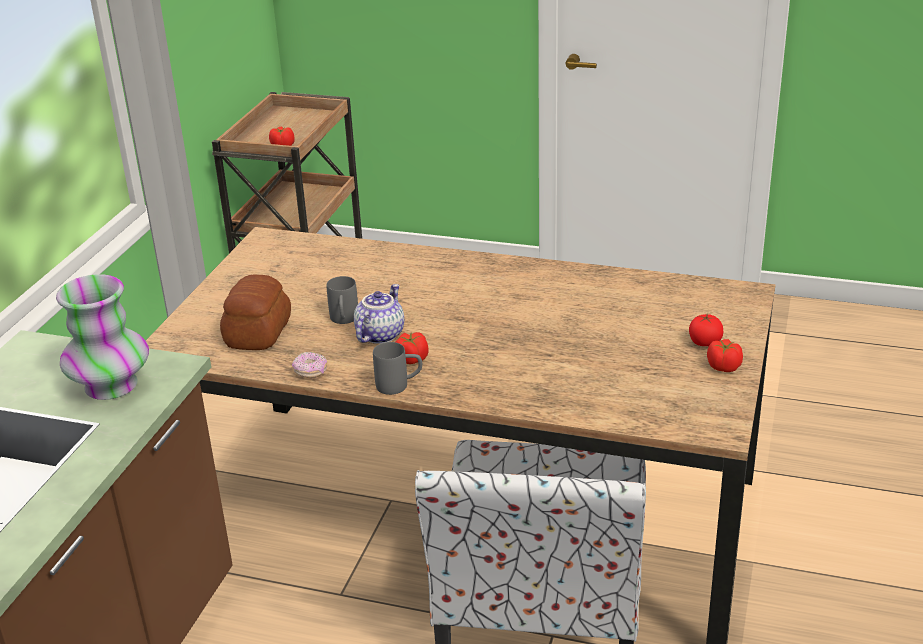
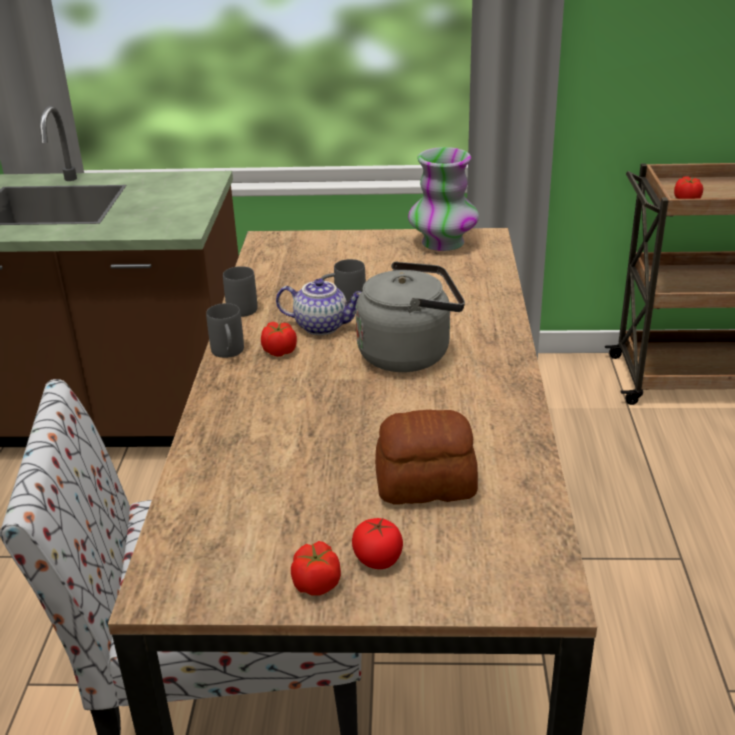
camera: 75 degrees right, 0 degrees up
(111, 385) = (152, 215): vase -> vase (443, 243)
(257, 333) = (305, 270): bread -> bread (424, 483)
(310, 372) = (245, 306): donut -> grey mug
(453, 300) = (410, 354): none -> grey kettle

